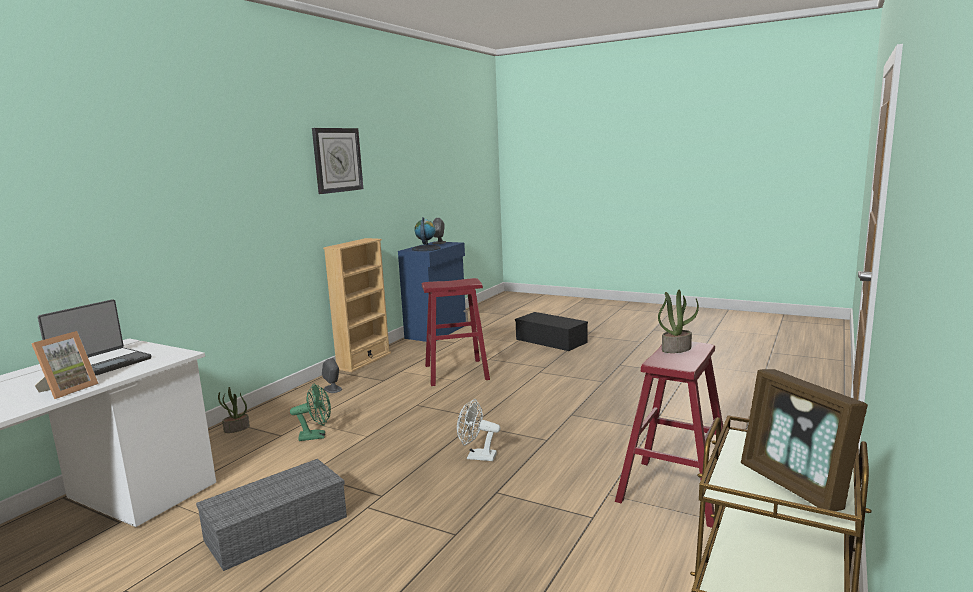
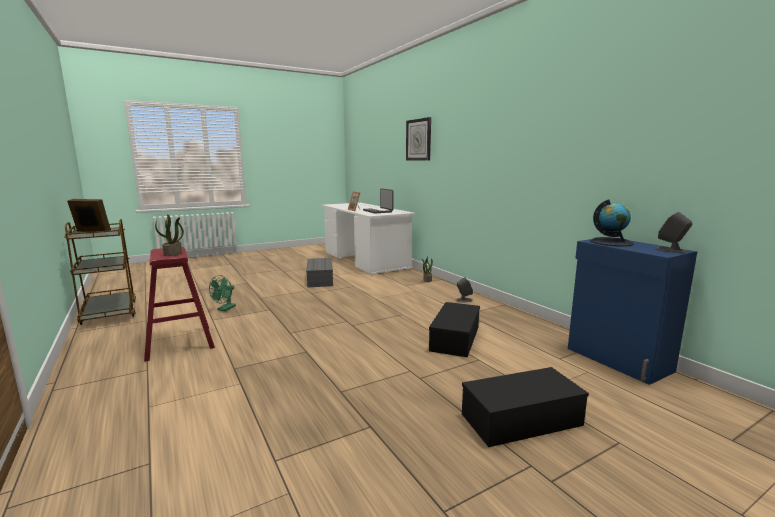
camera: 120 degrees right, 0 degrees up
(317, 436) = (393, 290): green fan -> green fan (225, 309)
(337, 160) = (547, 127): wall clock -> wall clock (418, 140)
(364, 361) = (523, 315): beige bookcase -> none
(456, 372) = (454, 338): red stool -> black storage box
(476, 456) = (307, 313): white fan -> none

